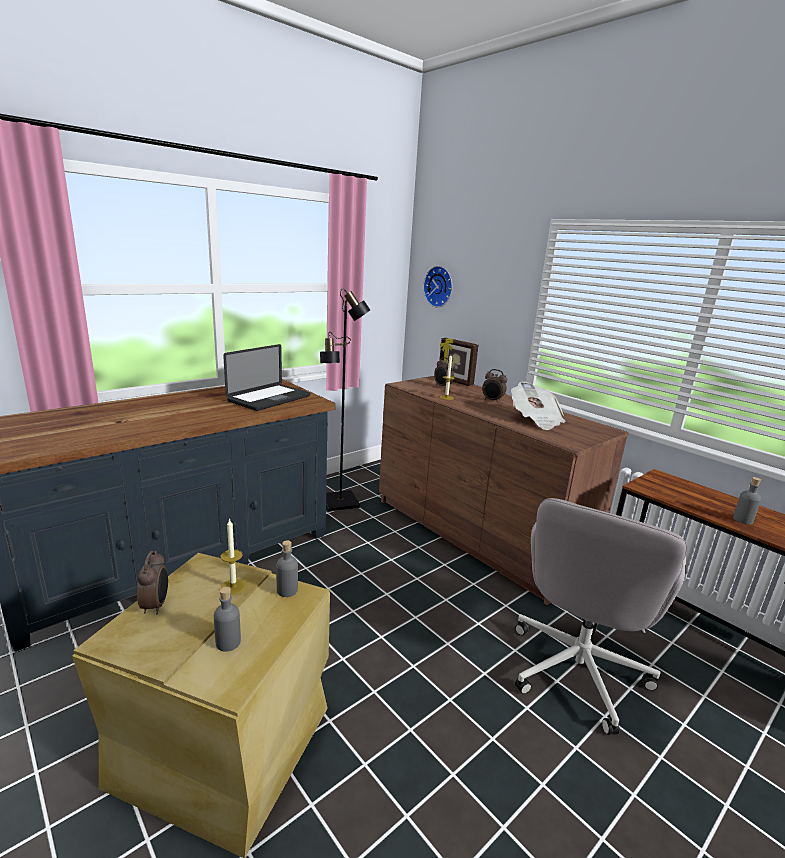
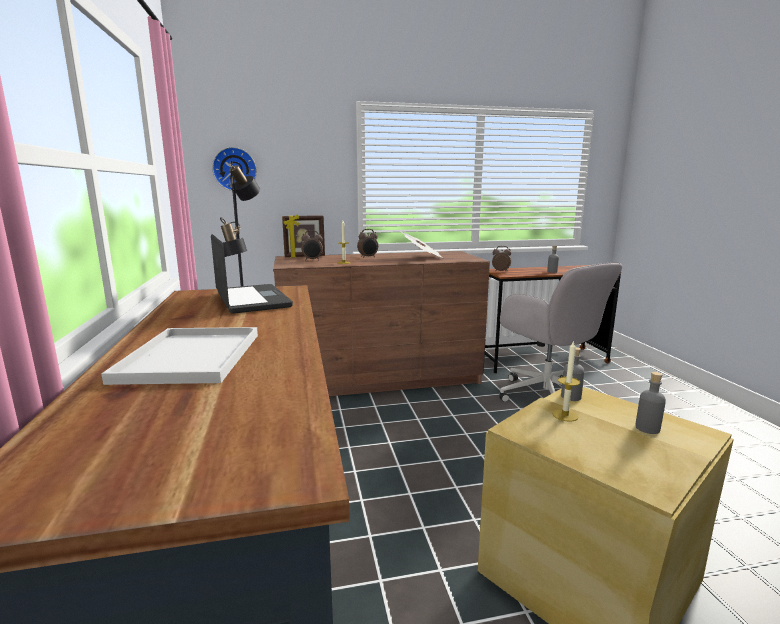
camera: 60 degrees left, 5 degrees down
(133, 412) = (191, 357): none -> white tray
(156, 605) = (591, 457): alarm clock -> alarm clock (501, 271)

